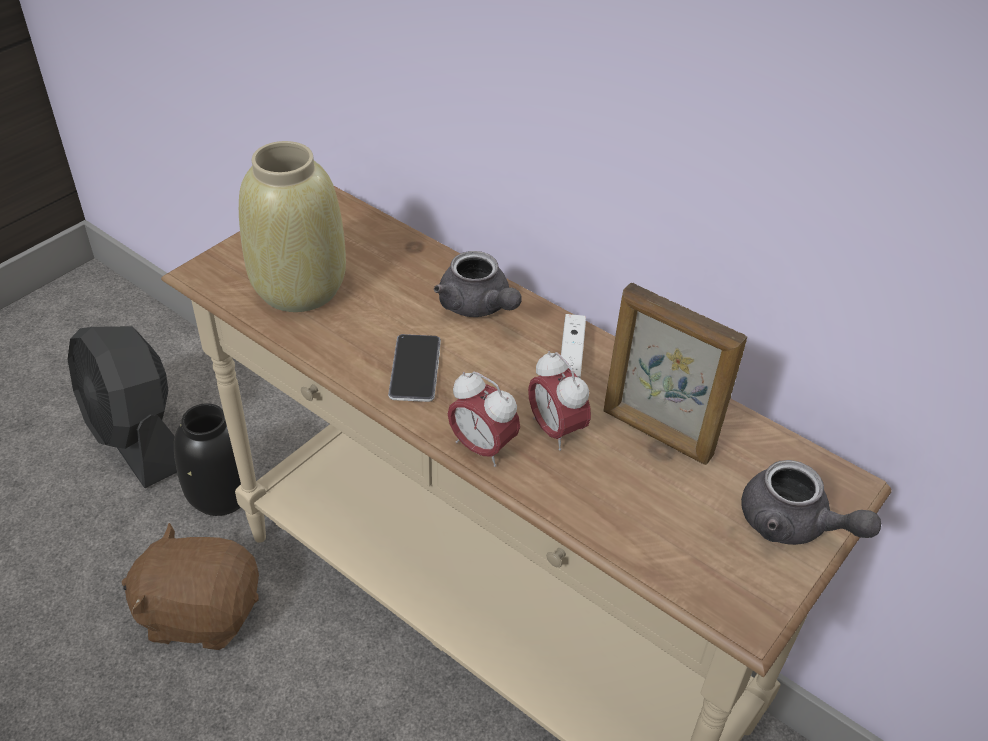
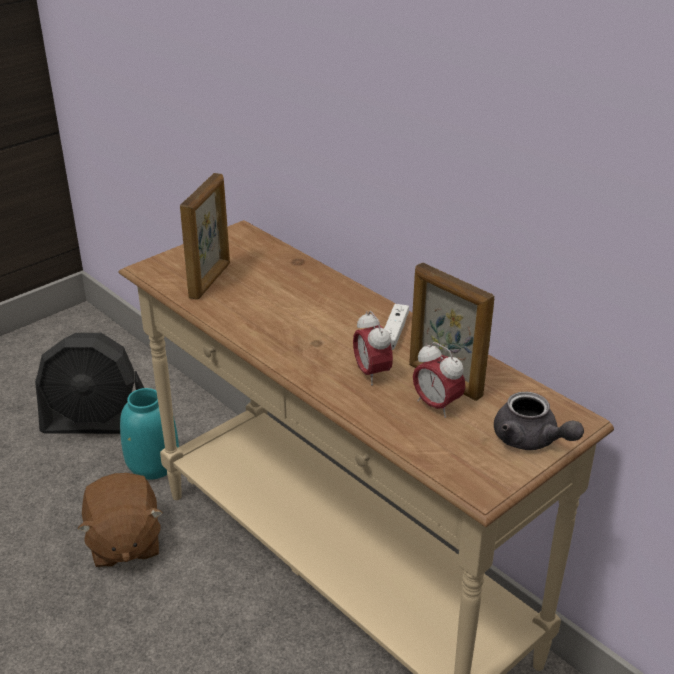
camera: 10 degrees right, 10 degrees down
(137, 438) = (97, 422): black fan -> black fan turned 60 degrees counterclockwise
(200, 612) = (124, 542): brown plush toy -> brown plush toy turned 120 degrees counterclockwise
(222, 495) = (153, 465): black vase -> turquoise vase
(298, 287) = (210, 280): beige vase -> picture frame
(415, 369) = (281, 332): phone -> none
(478, 307) = (334, 299): grey teapot -> none
(482, 448) = (316, 380): alarm clock -> alarm clock (436, 405)

